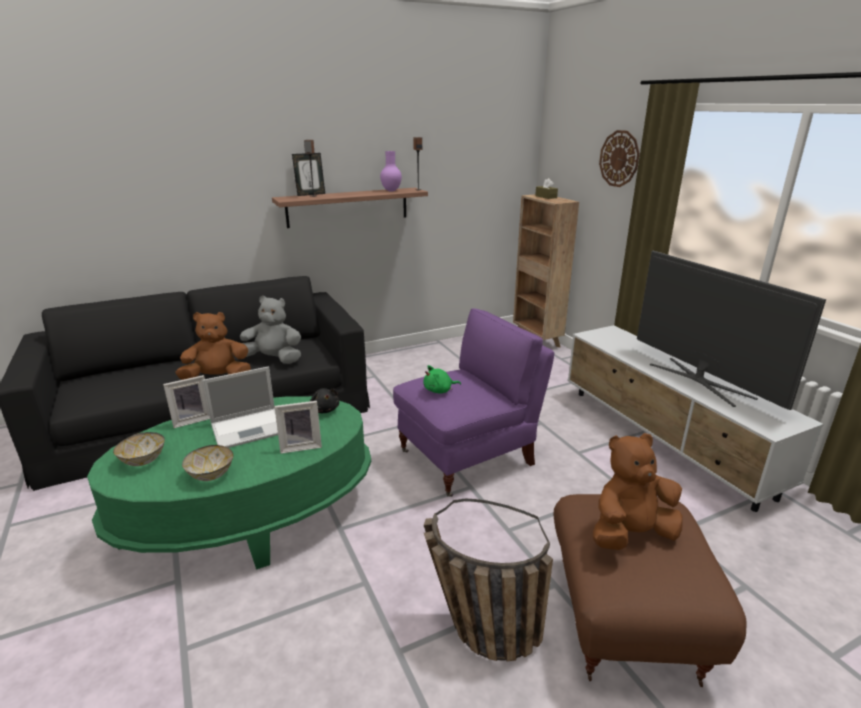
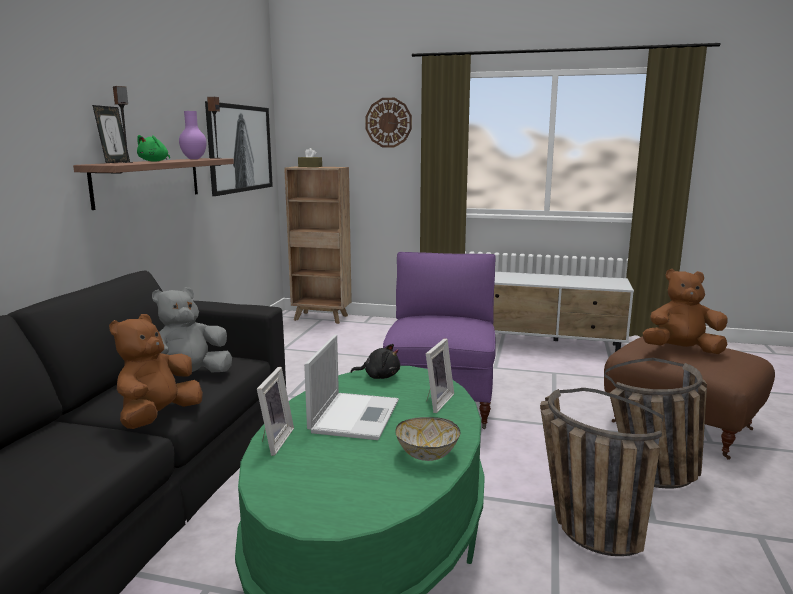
camera: 50 degrees left, 10 degrees down
(143, 460) = (326, 489): bowl -> none
(352, 606) = (580, 524): none -> basket
(439, 390) = (441, 327): green plush toy -> green plush toy (155, 161)
(475, 176) = (241, 148): none -> picture
(630, 534) = (681, 350): brown plush toy -> brown plush toy turned 75 degrees clockwise
(700, 380) = (542, 278): television -> none

